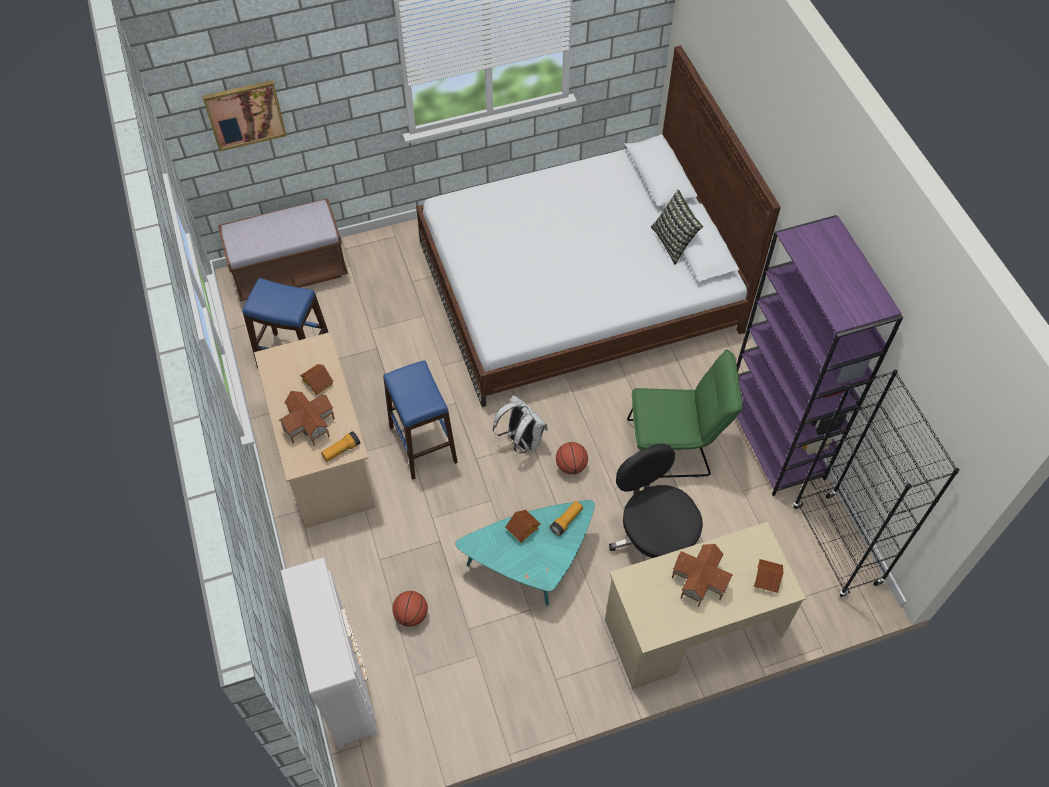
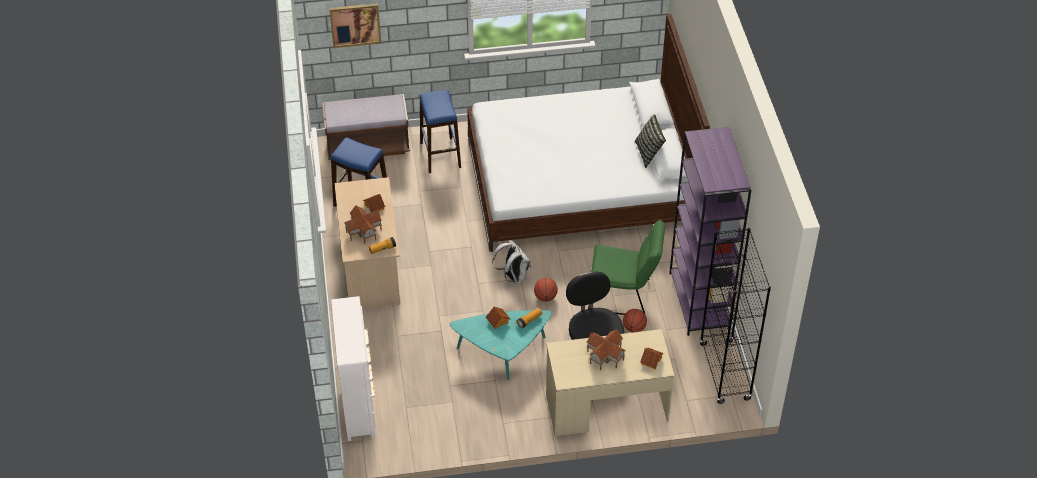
camera: 10 degrees right, 10 degrees down
(411, 615) = (412, 372): basketball -> basketball (634, 328)
(423, 444) = (442, 270): blue stool -> blue stool (440, 155)

